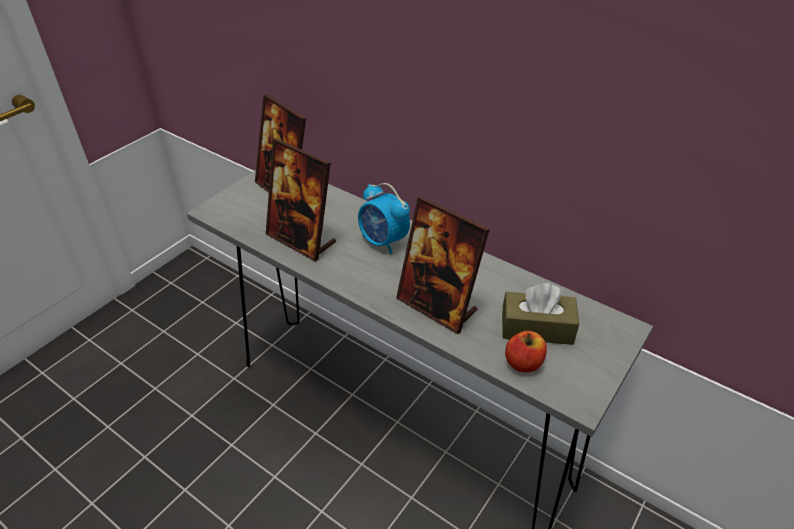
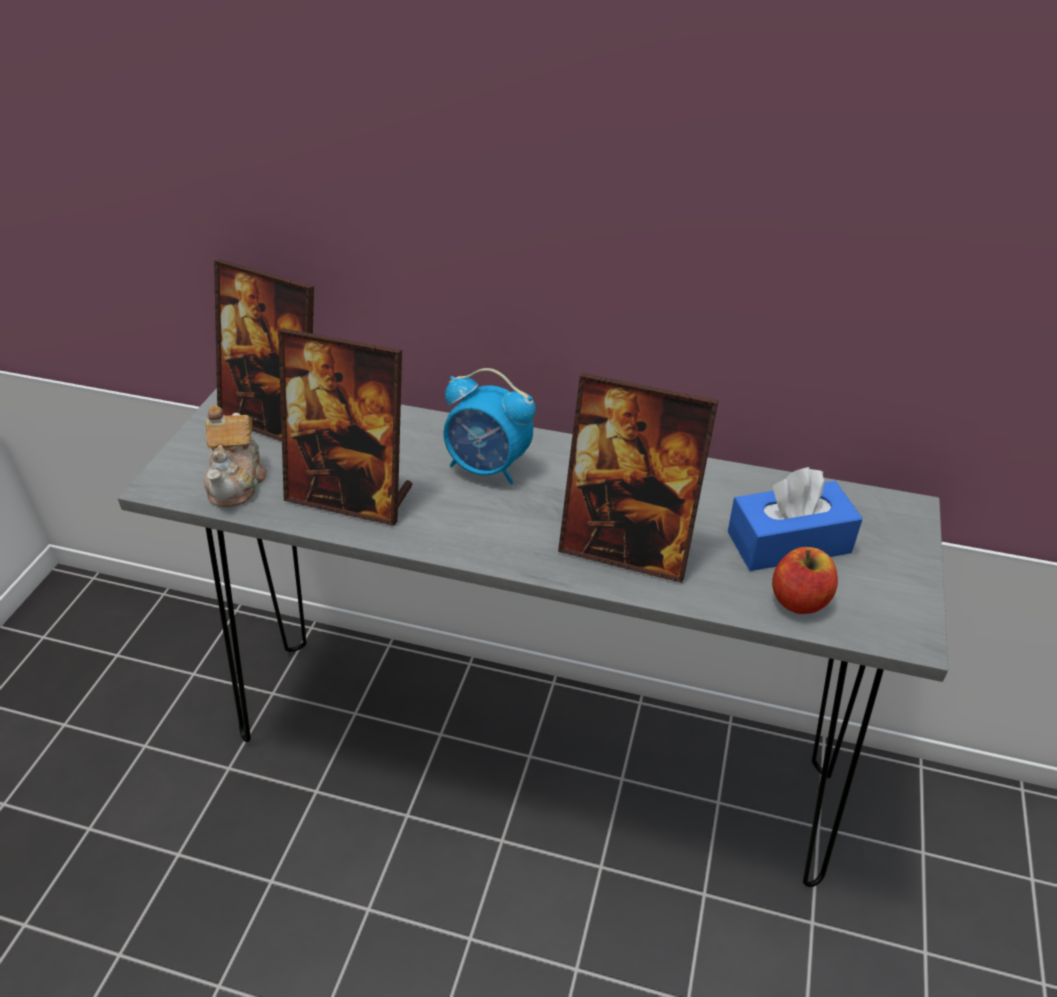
camera: 20 degrees left, 0 degrees up
(248, 218) = (238, 480): none -> teapot
(537, 328) = (788, 542): brown tissue box -> blue tissue box

